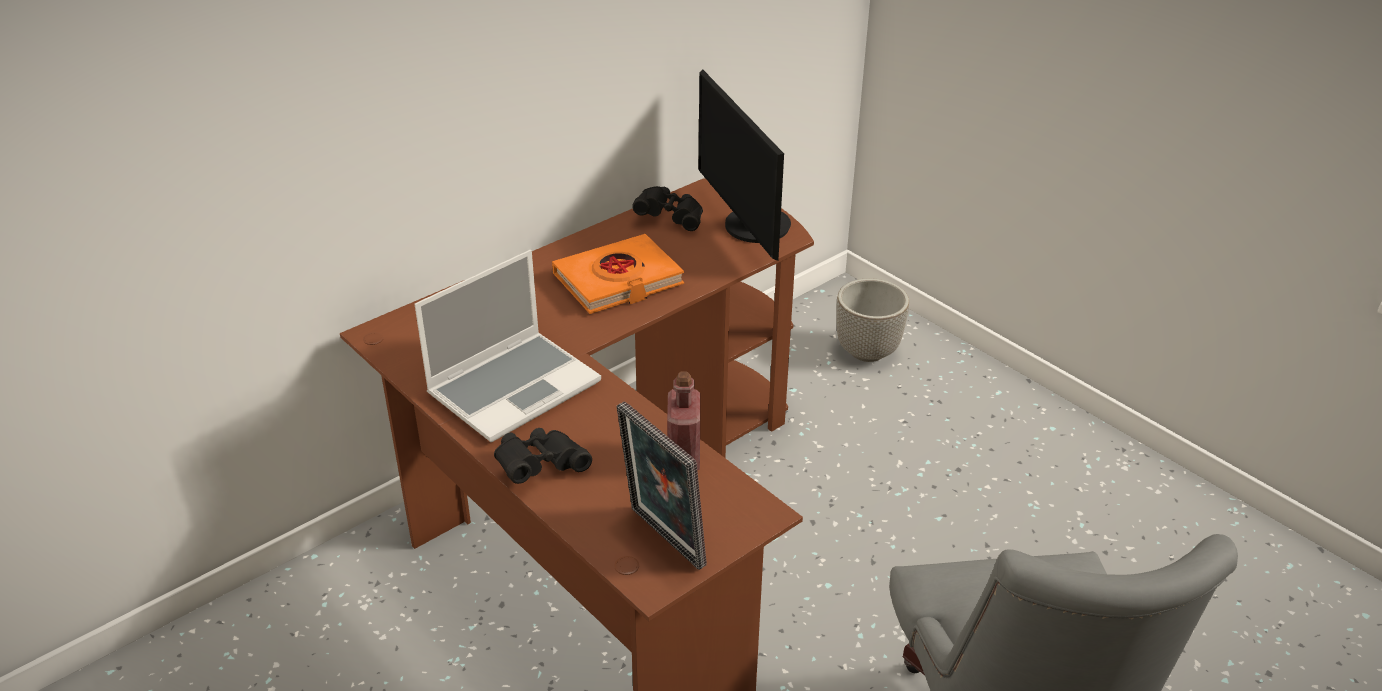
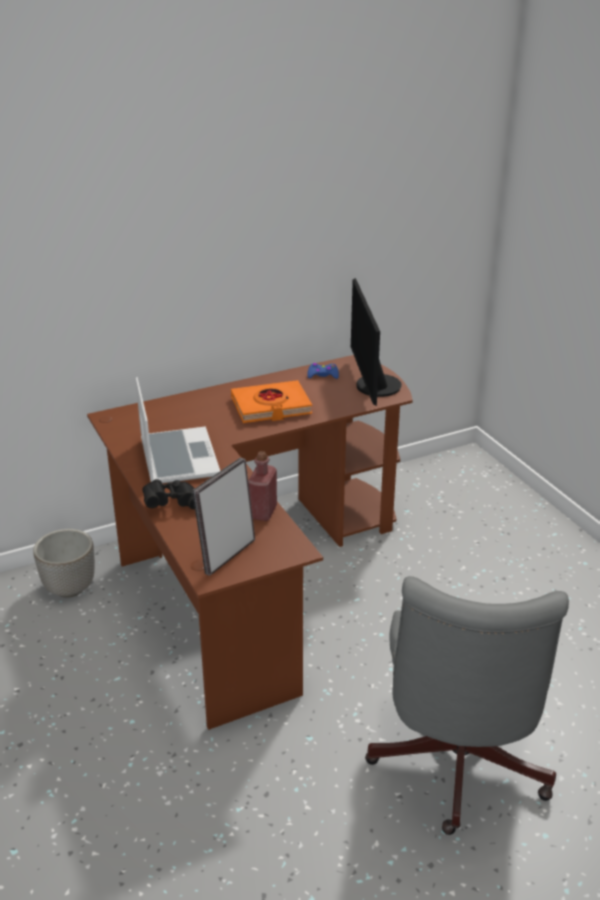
camera: 15 degrees right, 5 degrees down
(514, 387) = (177, 457): laptop -> laptop turned 75 degrees counterclockwise
(662, 540) = (227, 555): picture frame -> picture frame turned 60 degrees clockwise
(670, 218) = (323, 375): black binoculars -> blue game controller
(868, 351) = (470, 494): planter -> planter (70, 588)

